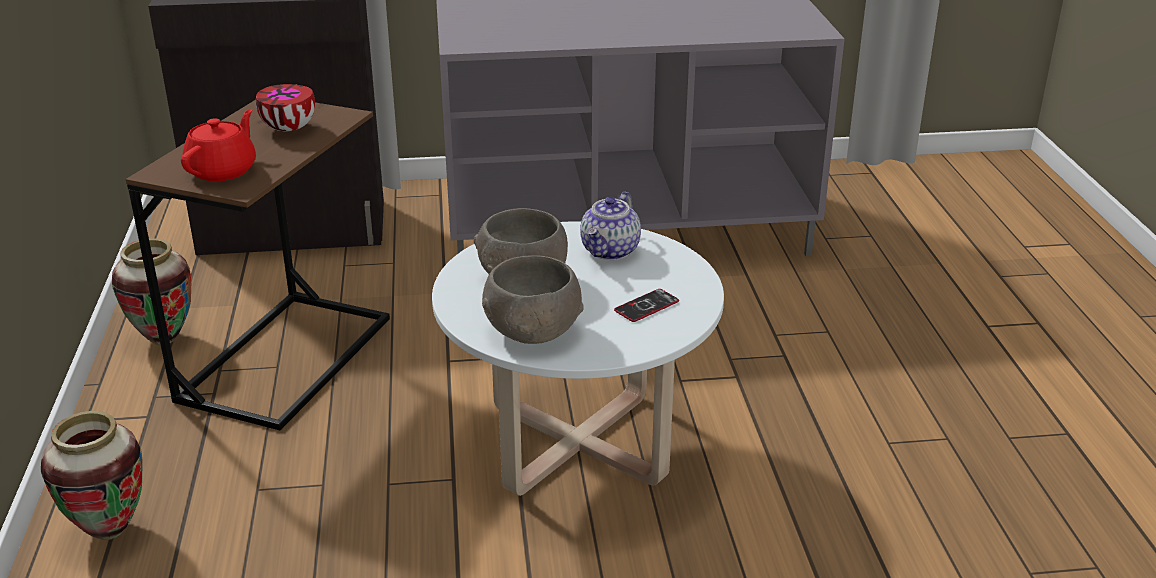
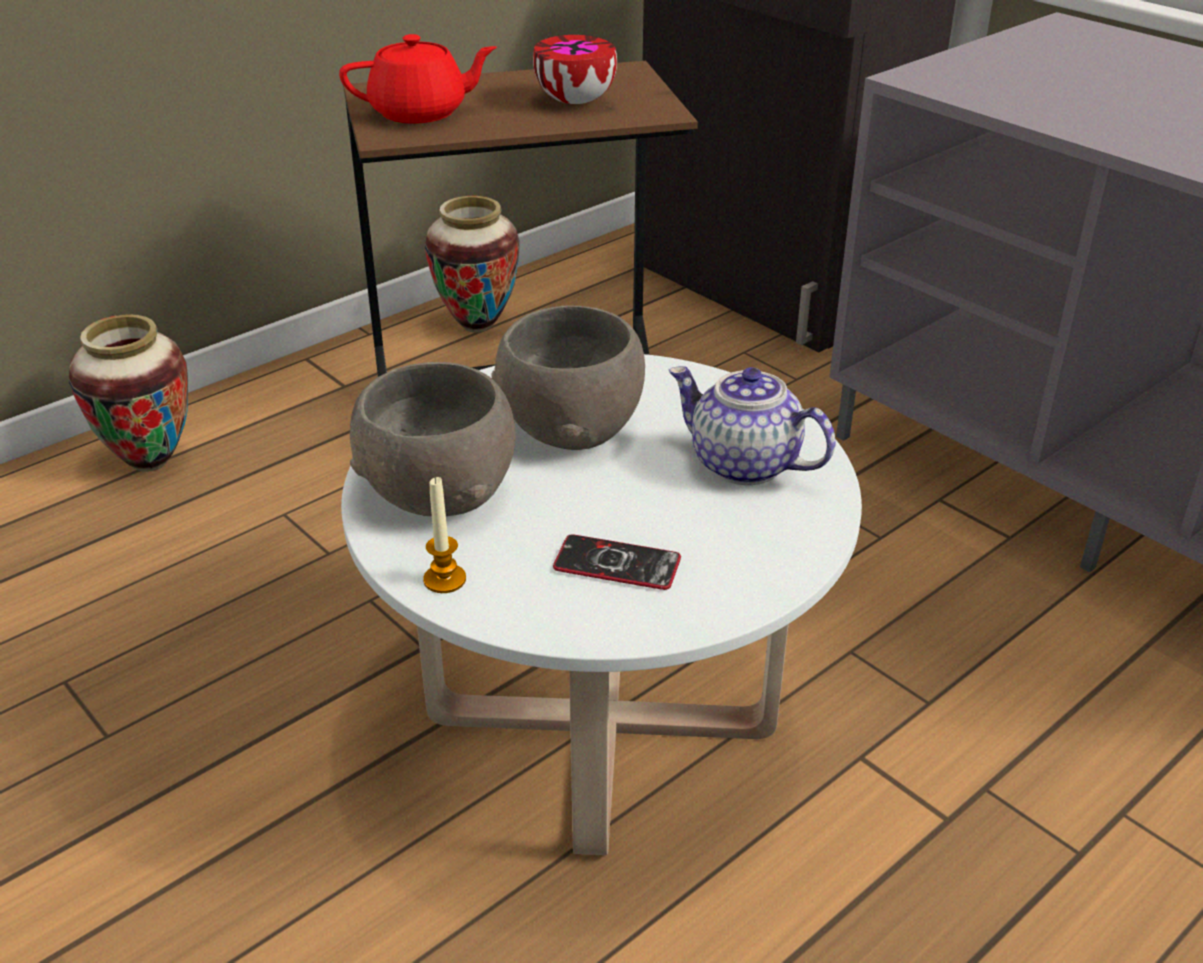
camera: 55 degrees right, 5 degrees up
(606, 351) = (444, 579): none -> candle
(611, 251) = (743, 464): teapot -> teapot turned 45 degrees clockwise

